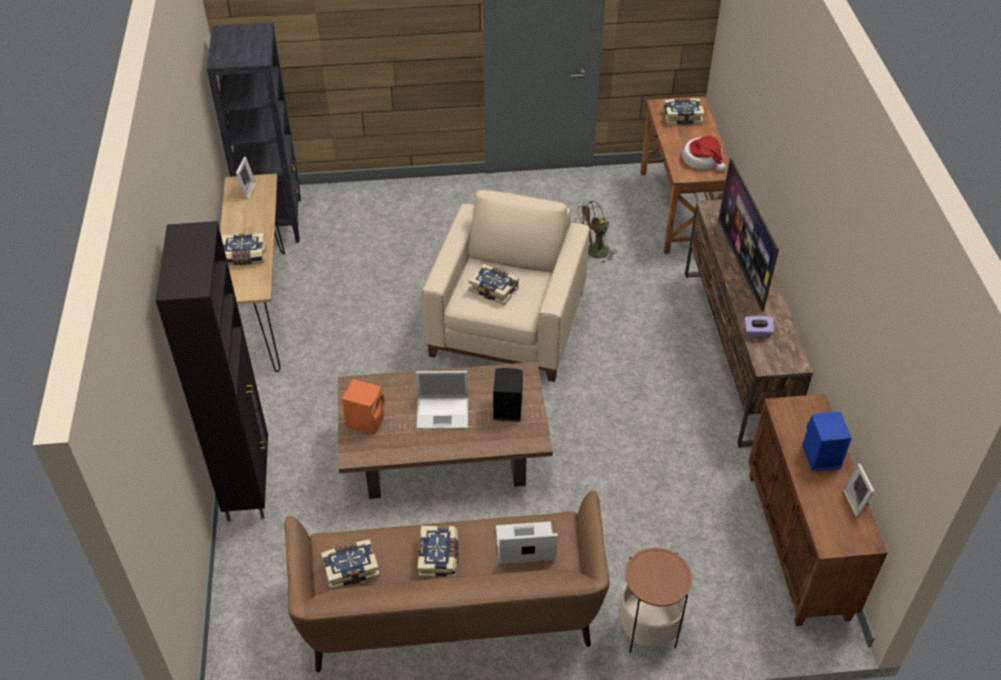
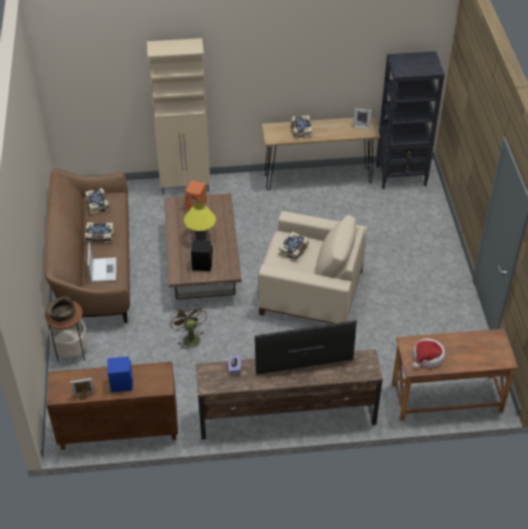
camera: 90 degrees right, 0 degrees up
(249, 483) = (186, 186): black cabinet -> beige cabinet
(444, 413) = (201, 237): laptop -> yellow table lamp
(593, 253) = (388, 340): brown fan -> brown fan (189, 338)
(661, 577) = (62, 314): none -> brown bowl
(682, 117) = (484, 349): book -> none

